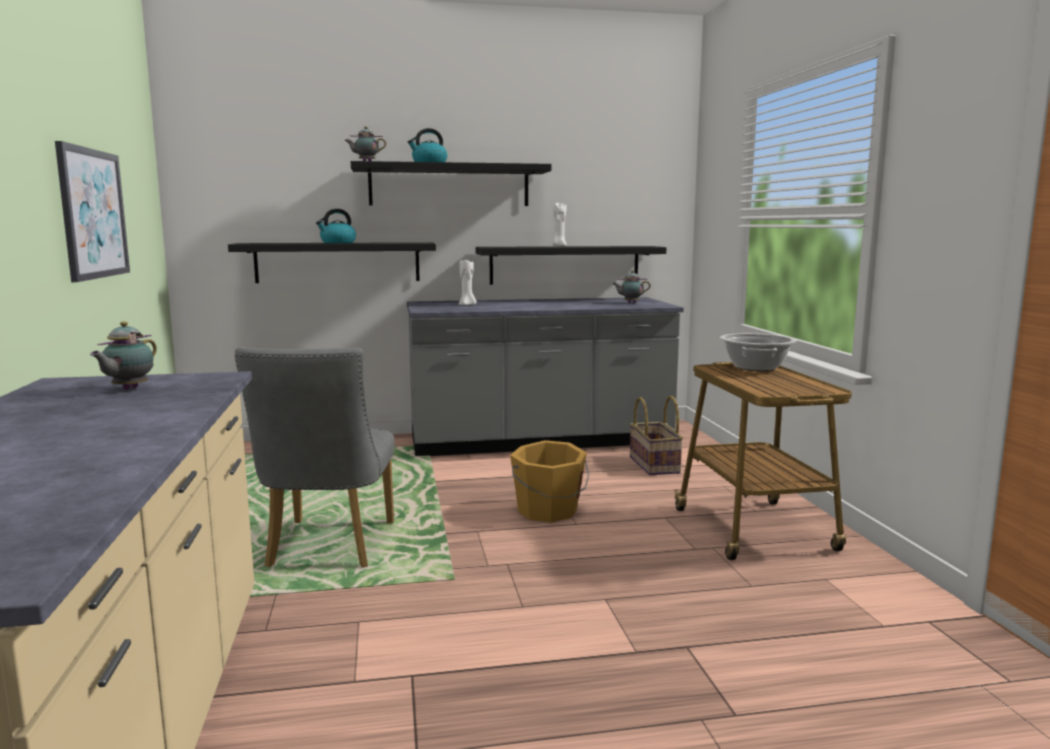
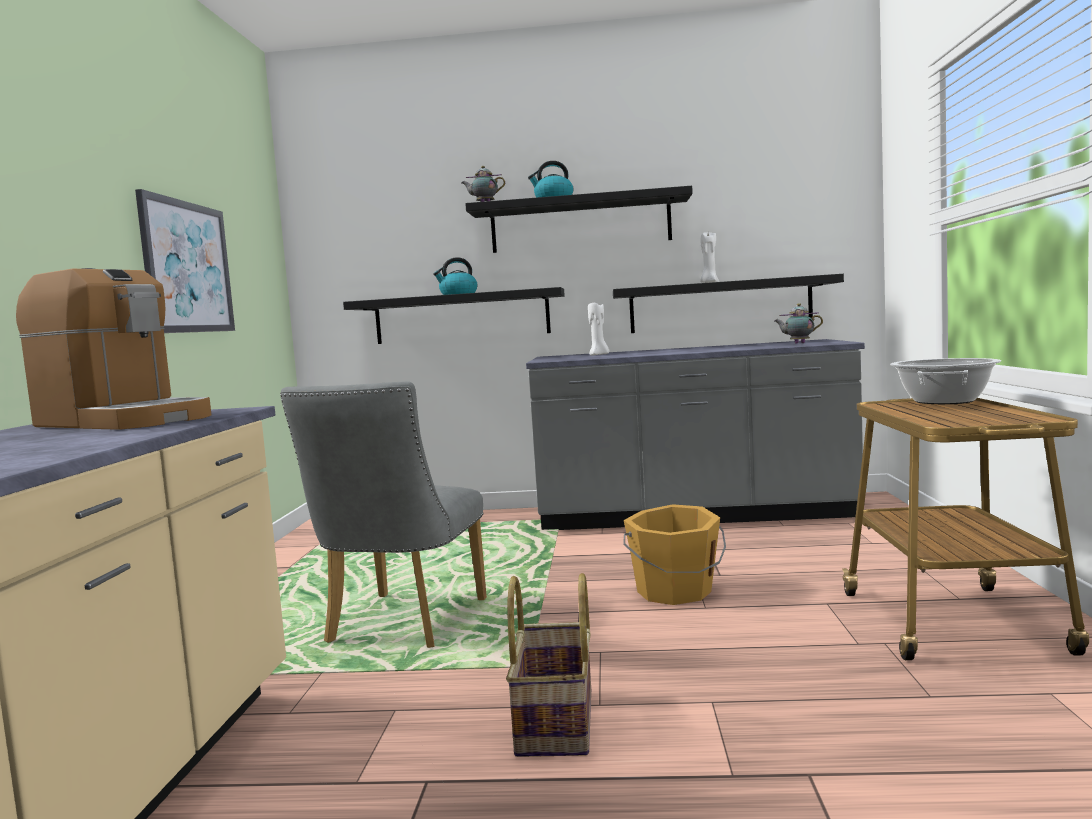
camera: 15 degrees right, 5 degrees down
(128, 389) = (123, 421): teapot -> coffee machine
(655, 465) = (832, 541): basket -> basket (558, 722)

